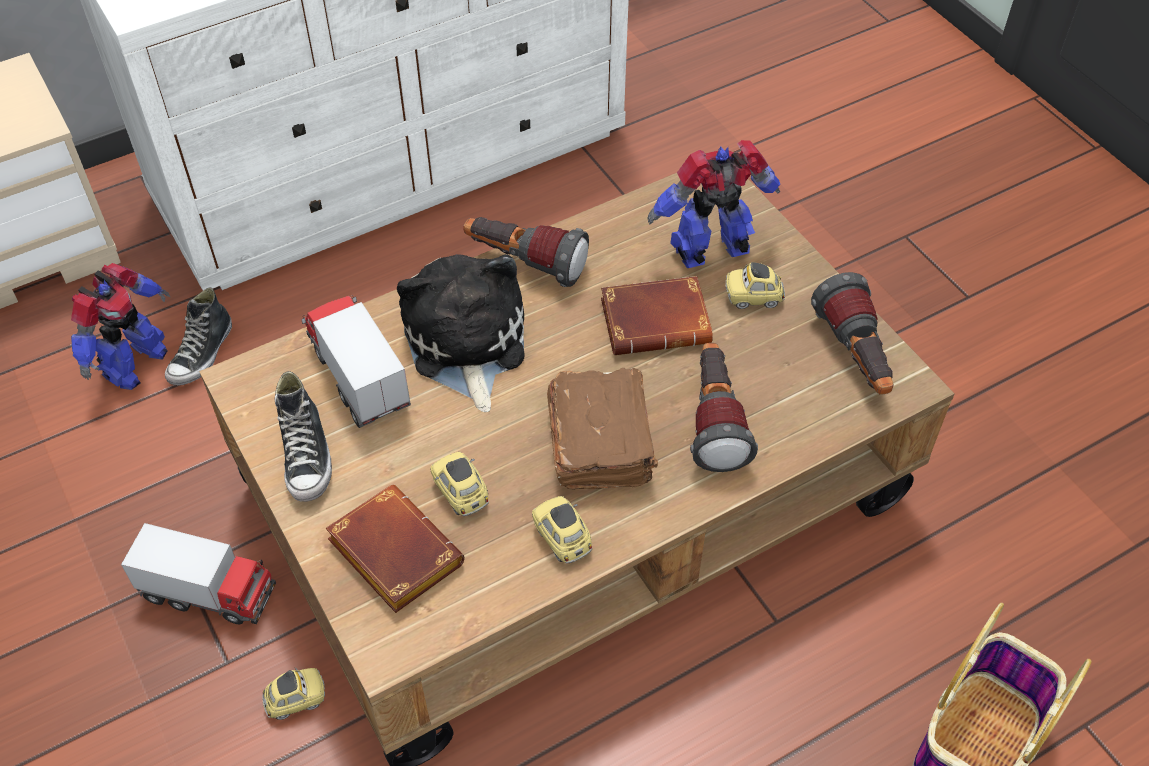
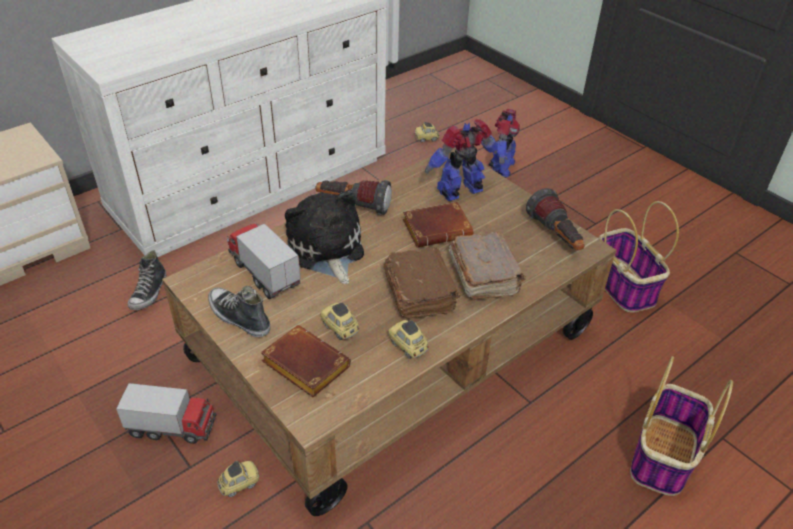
camera: 10 degrees left, 10 degrees down
(134, 364) = (105, 302): toy robot -> toy robot (501, 167)
(307, 455) = (239, 317): shoe -> shoe turned 150 degrees clockwise
(714, 420) = (484, 275): flashlight -> brown book
(753, 297) = (490, 212): toy car -> toy car (426, 139)
(984, 424) = (622, 285): none -> basket

